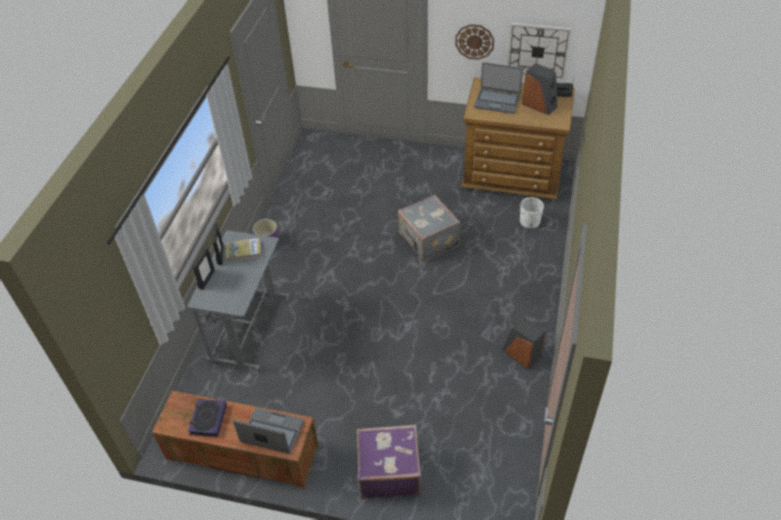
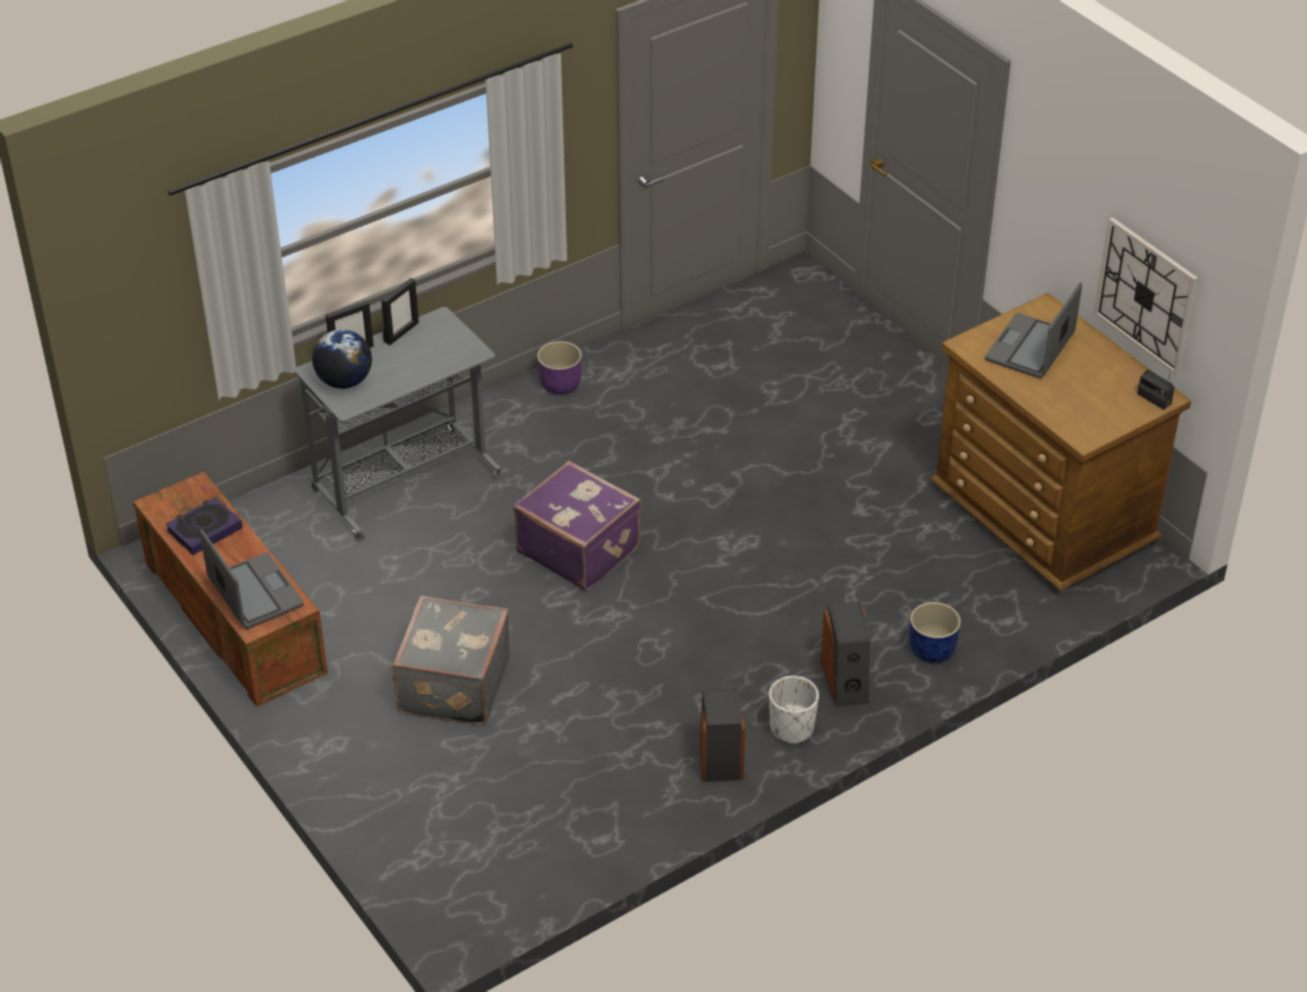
camera: 40 degrees right, 5 degrees down
(221, 296) = (344, 381): none -> globe
(243, 251) = (434, 344): book -> none
(388, 471) = (372, 762): purple suitcase -> purple suitcase (579, 549)
(428, 241) = (785, 525): grey suitcase -> grey suitcase (452, 686)
(474, 41) = (1058, 224): wall clock -> none
(497, 101) = (1030, 348): laptop -> laptop turned 60 degrees clockwise
(529, 222) = (977, 598): white planter -> white planter (792, 728)
(539, 105) = (1091, 392): speaker -> speaker (846, 681)
(540, 253) = (932, 650): none -> blue planter

